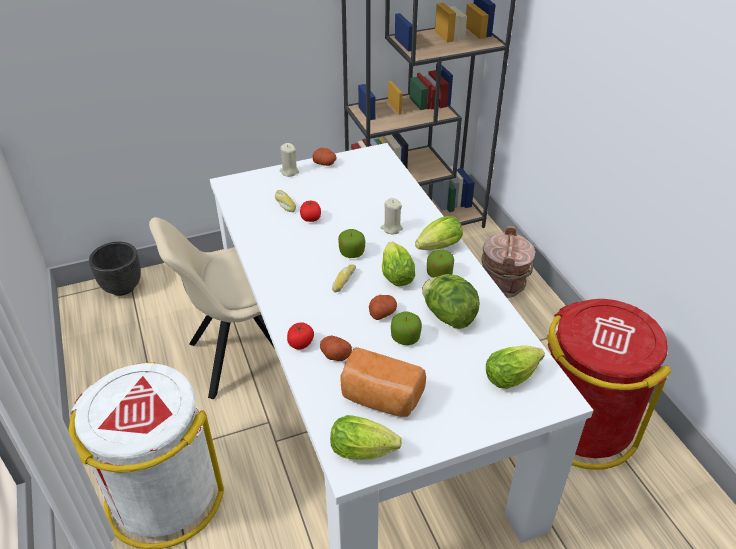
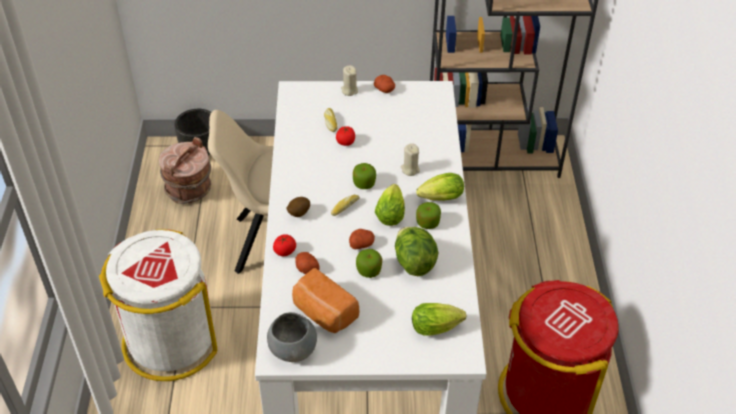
camera: 20 degrees right, 5 degrees up
(295, 300) = (298, 213): none -> potato
(366, 451) = (292, 349): lettuce -> grey bowl
(503, 283) = (547, 240): brown bucket -> brown bucket (189, 189)

